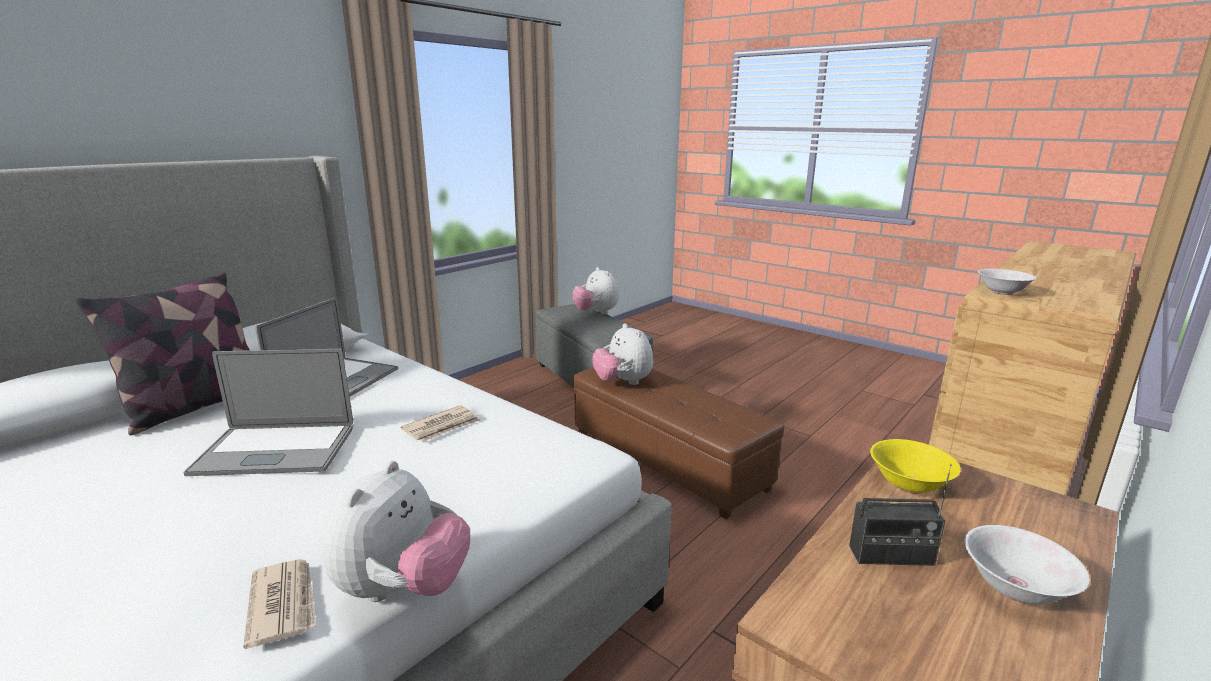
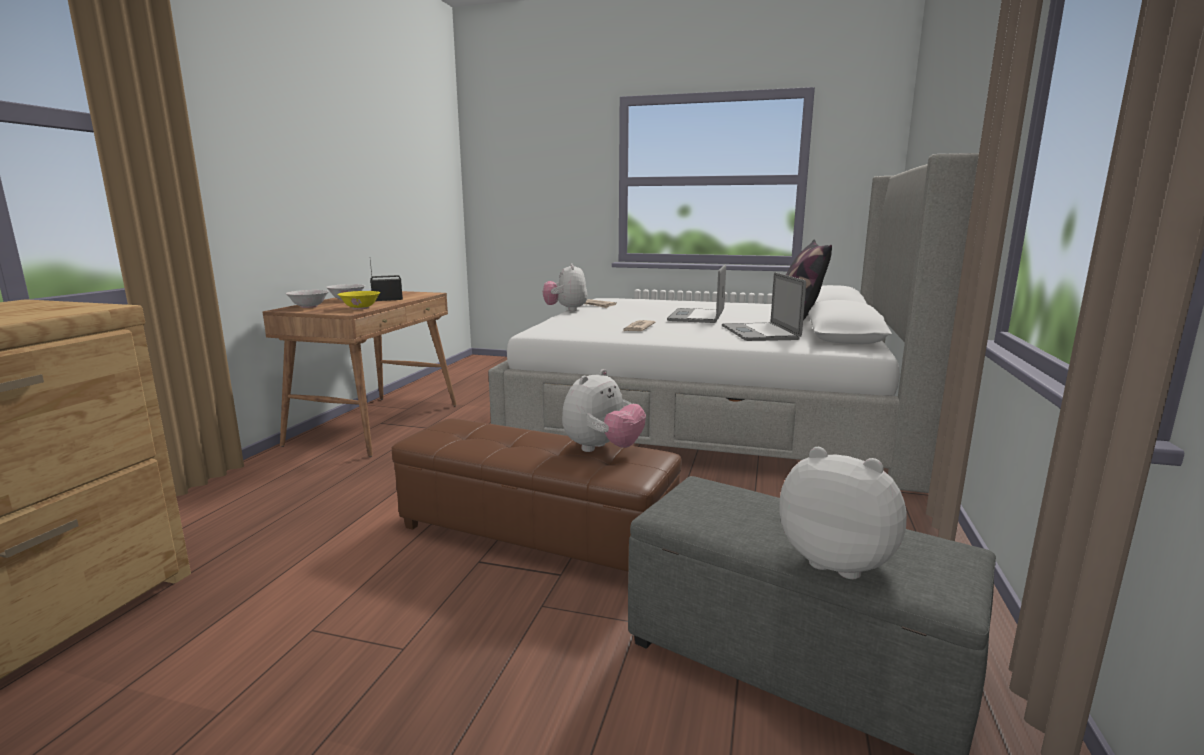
camera: 155 degrees right, 5 degrees down
(275, 450) = (696, 316): laptop -> laptop turned 45 degrees counterclockwise
(623, 382) = (602, 449): plush toy -> plush toy turned 90 degrees clockwise
(1002, 292) = (67, 309): white bowl -> white bowl (309, 306)

